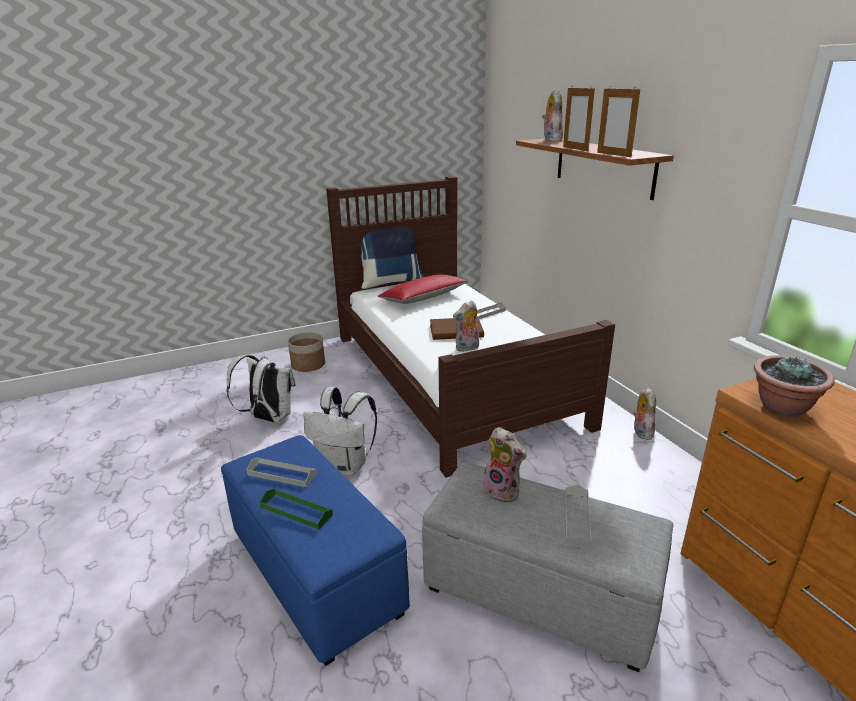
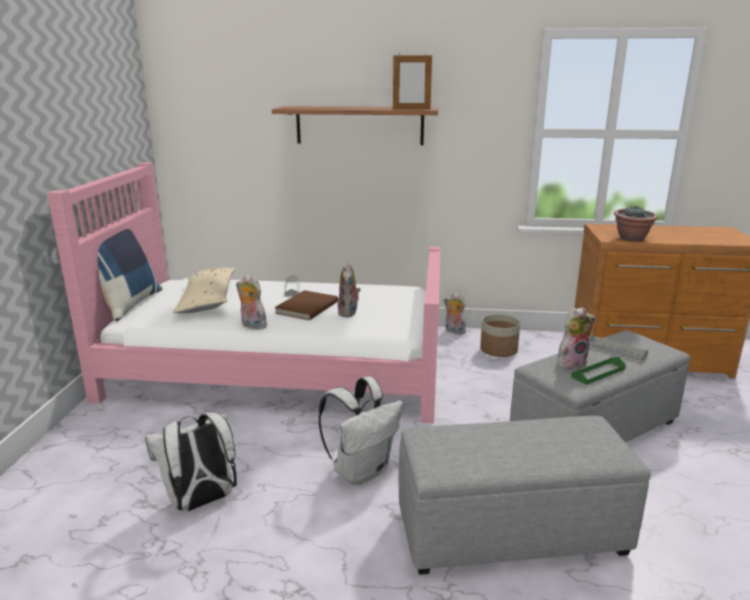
camera: 60 degrees left, 5 degrees down
(282, 474) = (478, 449): grey tray -> none
(296, 511) = (544, 452): green tray -> green tray (598, 373)
(308, 365) = (115, 441): planter -> planter (499, 350)
(316, 573) = (512, 532): blue ottoman -> grey ottoman
(423, 298) = (207, 300): red pillow -> beige pillow
(450, 376) = (277, 369): brown bed -> pink bed
(551, 140) = (299, 107): plush toy -> plush toy (252, 326)
(575, 149) = (362, 109): picture frame -> none

